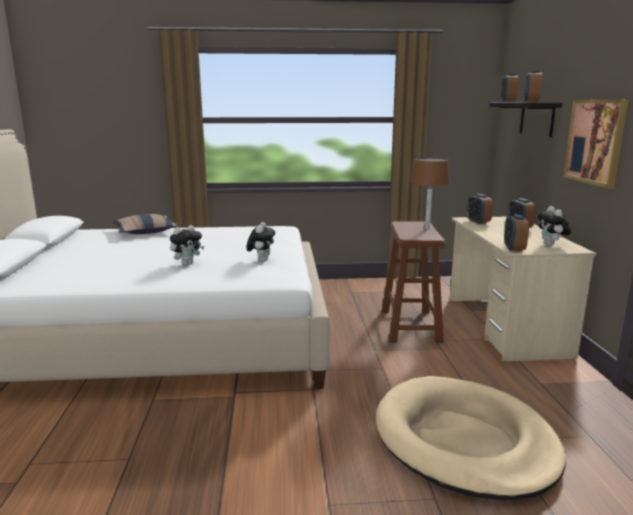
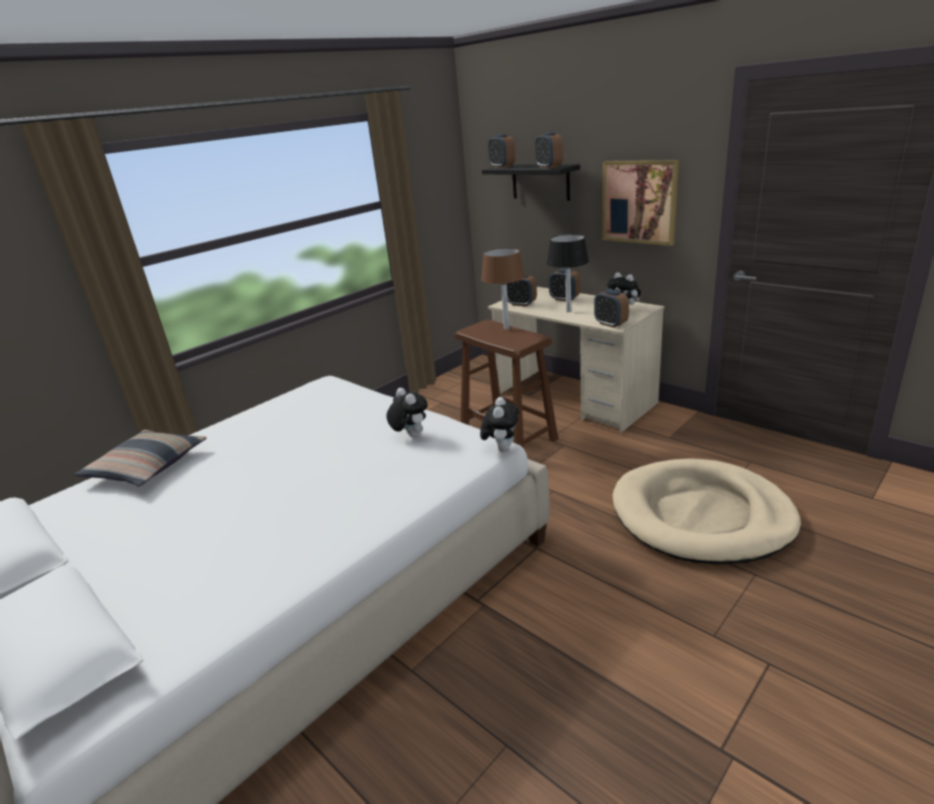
camera: 40 degrees left, 10 degrees up
(187, 264) = (339, 482): plush toy -> plush toy (501, 448)
(502, 234) = (568, 311): none -> black table lamp

